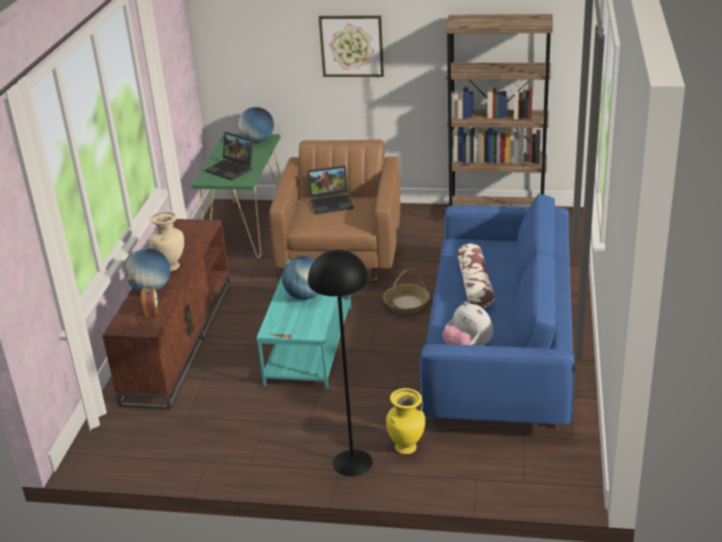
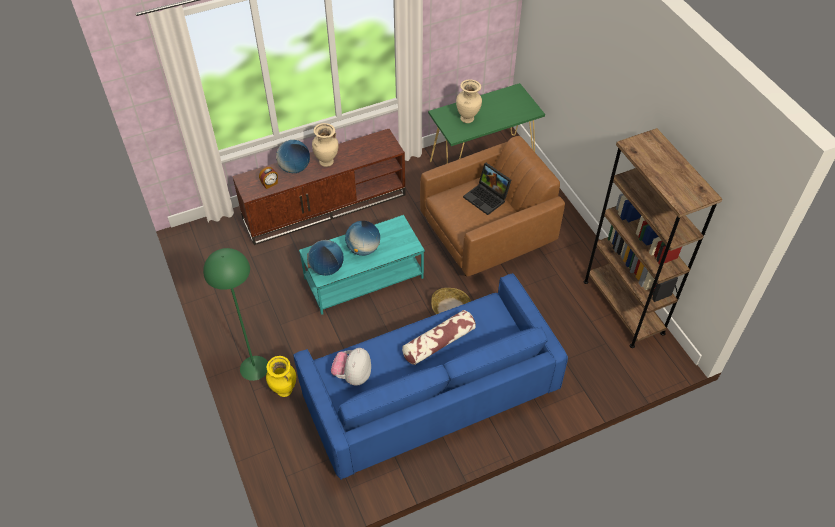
camera: 55 degrees right, 20 degrees up
(232, 169) = (468, 119): laptop -> beige vase
(258, 141) = (523, 108): globe -> globe (327, 268)
(351, 46) = (599, 91): picture -> none
(352, 463) = (254, 368): black floor lamp -> green floor lamp

